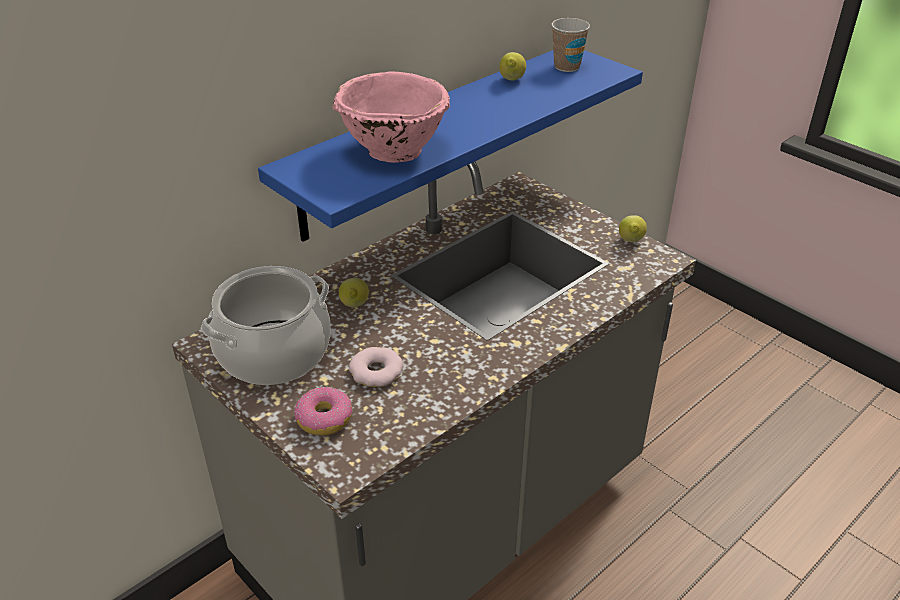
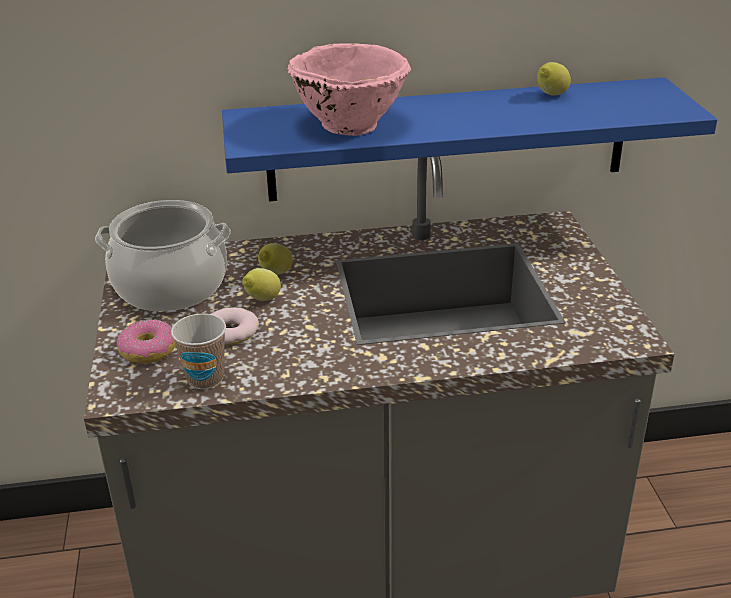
camera: 35 degrees right, 5 degrees down
(567, 67) = (631, 96): cup -> cup (205, 378)
(630, 242) = (615, 311): lemon -> lemon (262, 300)

